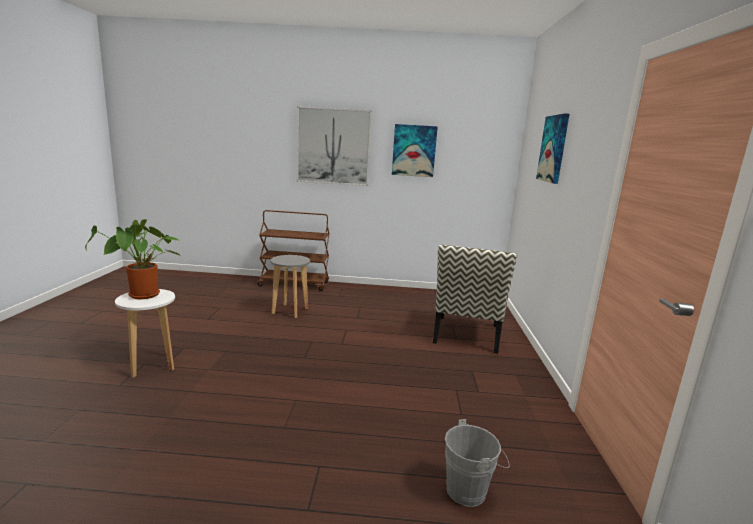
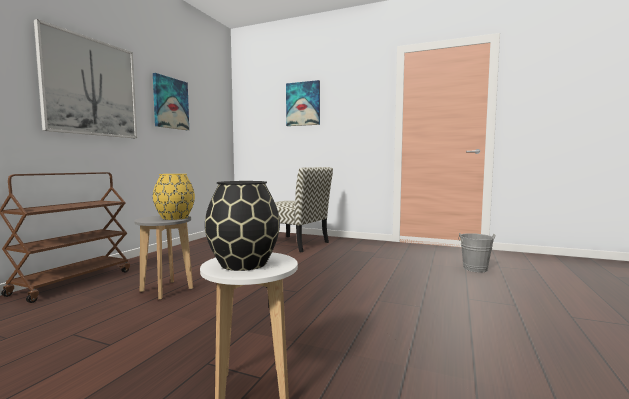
camera: 70 degrees left, 10 degrees down
(143, 296) = (243, 264): potted plant -> black vase
(293, 261) = (174, 218): none -> yellow vase

